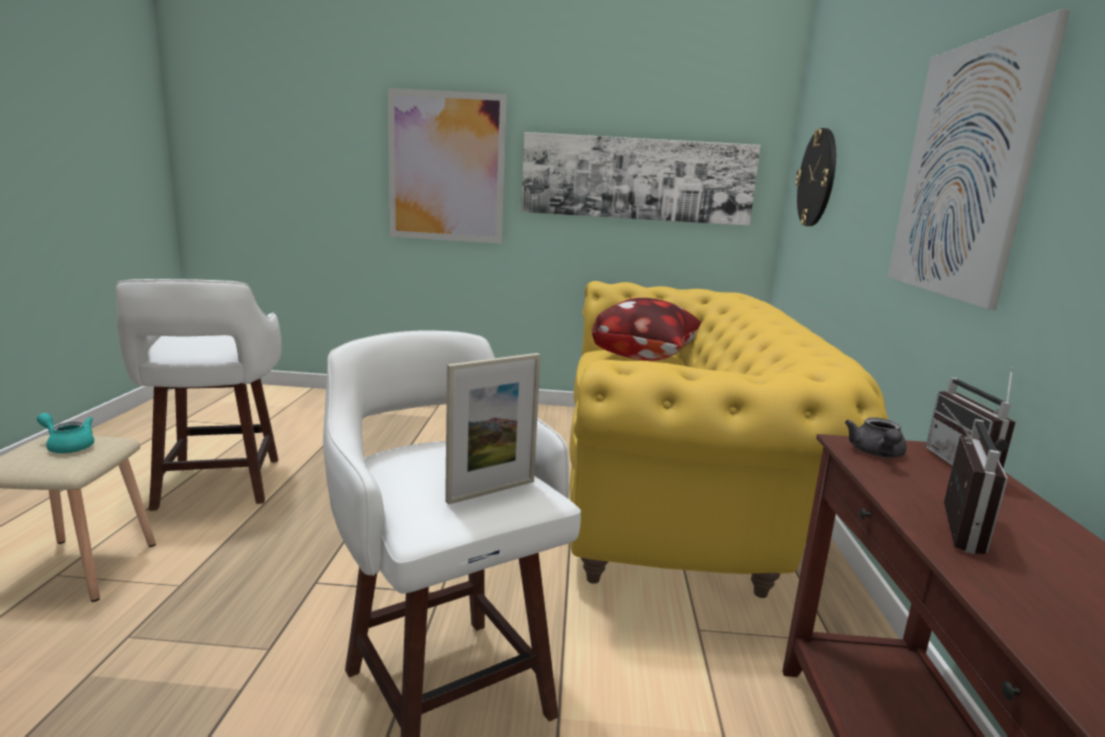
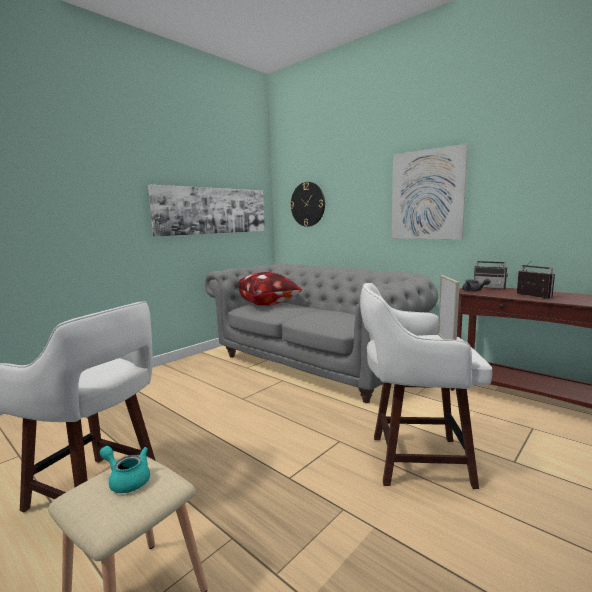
camera: 50 degrees left, 5 degrees down
(68, 446) = (127, 480): turquoise teapot -> turquoise teapot turned 60 degrees clockwise
(447, 167) = (97, 210): picture -> none
(680, 493) = (319, 362): yellow sofa -> grey sofa

